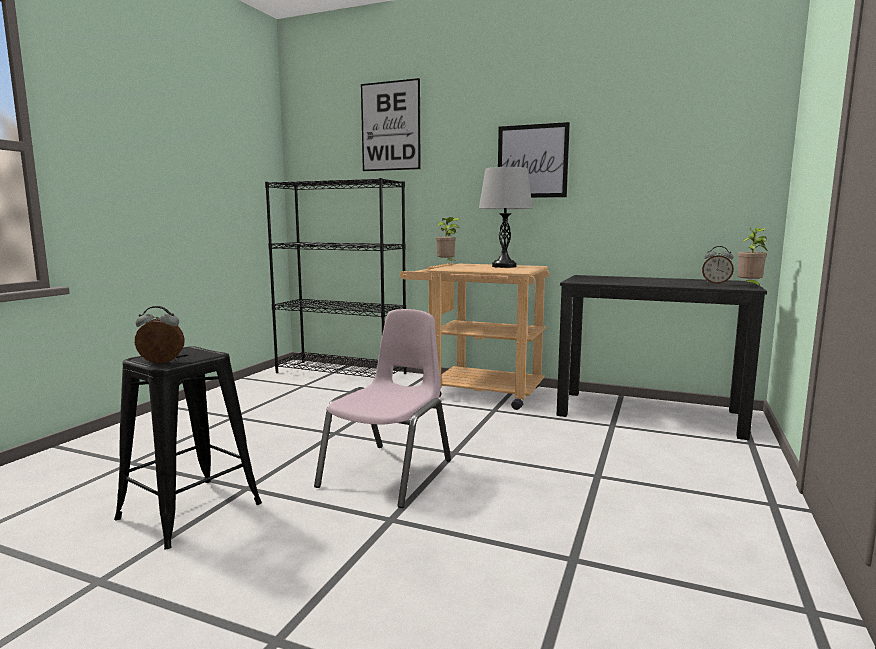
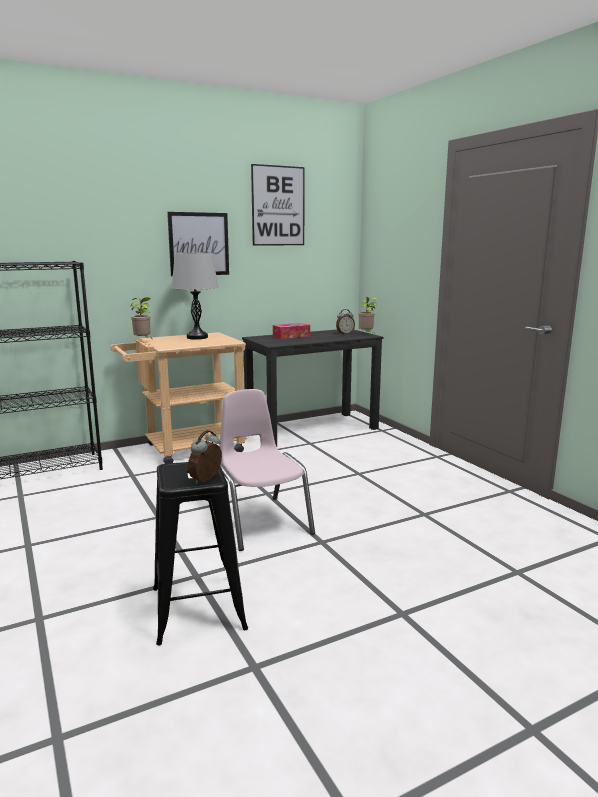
camera: 50 degrees left, 5 degrees up
(390, 126) = (48, 201): picture -> picture (278, 206)
(632, 279) = (291, 336): none -> tissue box

